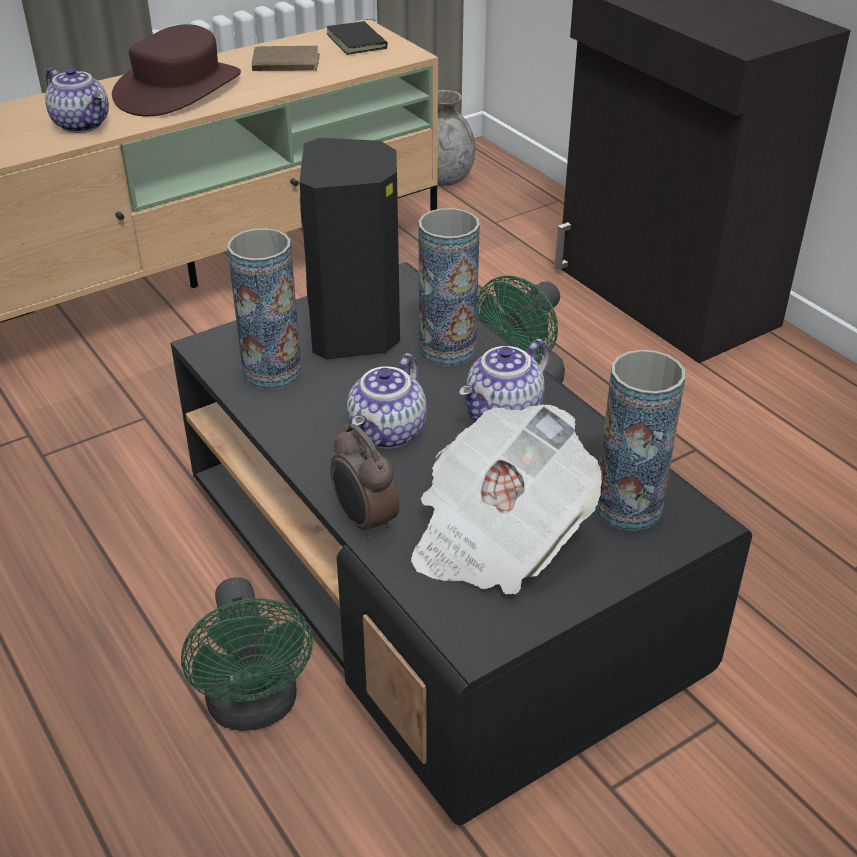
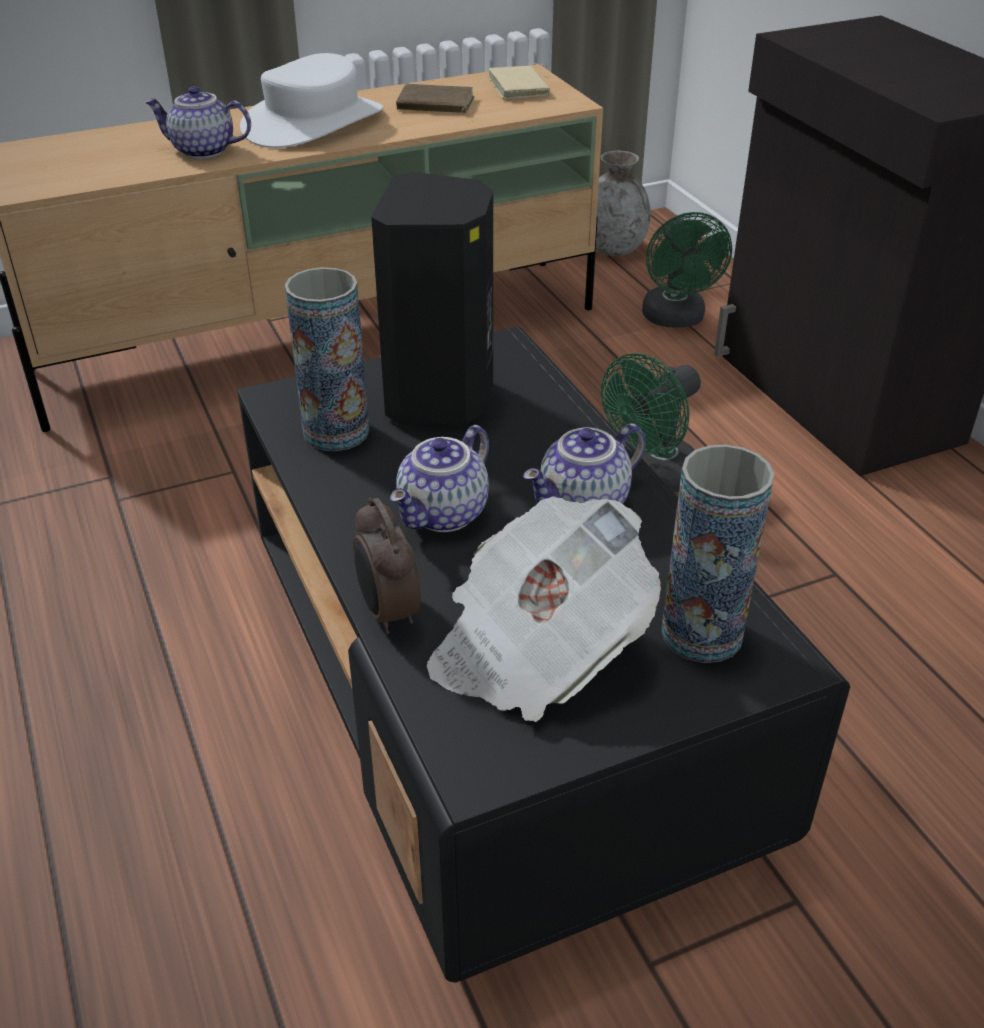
camera: 10 degrees right, 0 degrees up
(83, 124) = (202, 151): teapot -> teapot turned 135 degrees clockwise
(179, 89) = (313, 122): brown hat -> white hat
(255, 708) = (267, 806): green fan -> green fan (676, 319)
(359, 42) = (521, 87): black book -> beige book
(447, 349) = (538, 426): vase -> none

